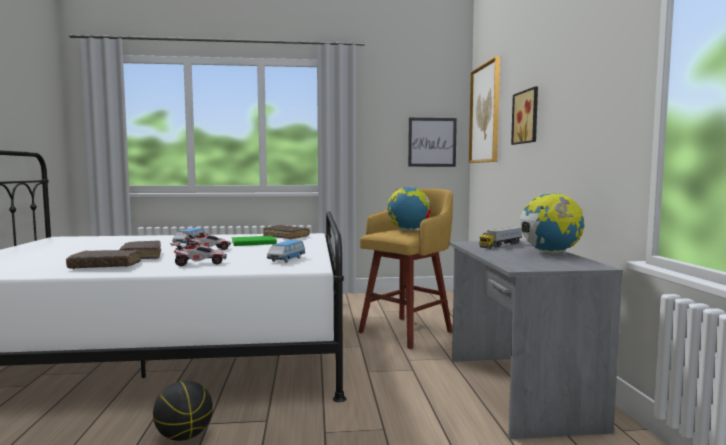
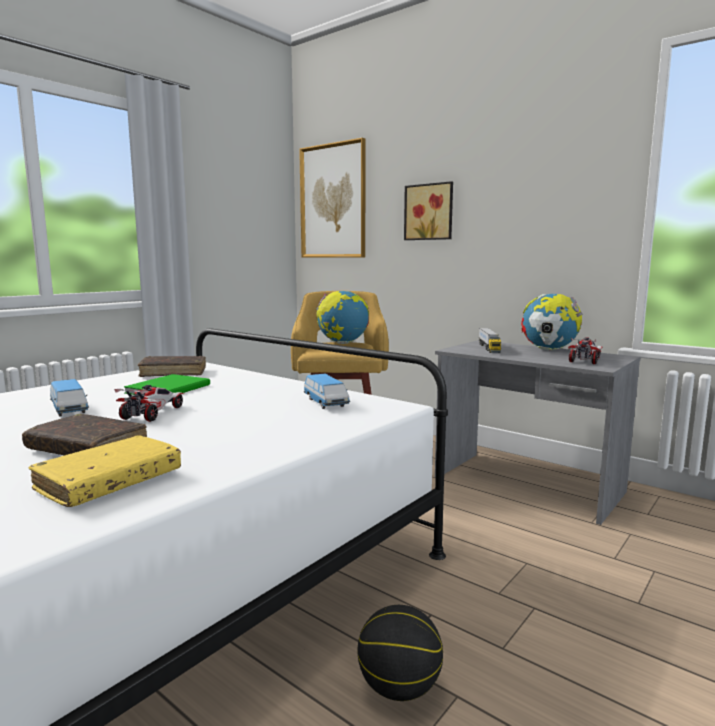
camera: 45 degrees left, 5 degrees up
(105, 266) = (109, 482): brown book -> yellow book
(199, 263) = (245, 435): toy car -> toy car (585, 360)
(432, 142) = (261, 231): picture -> none

